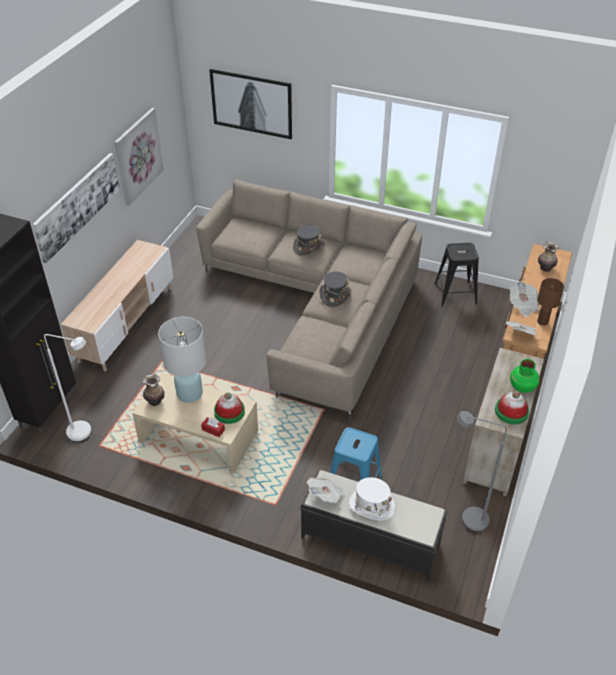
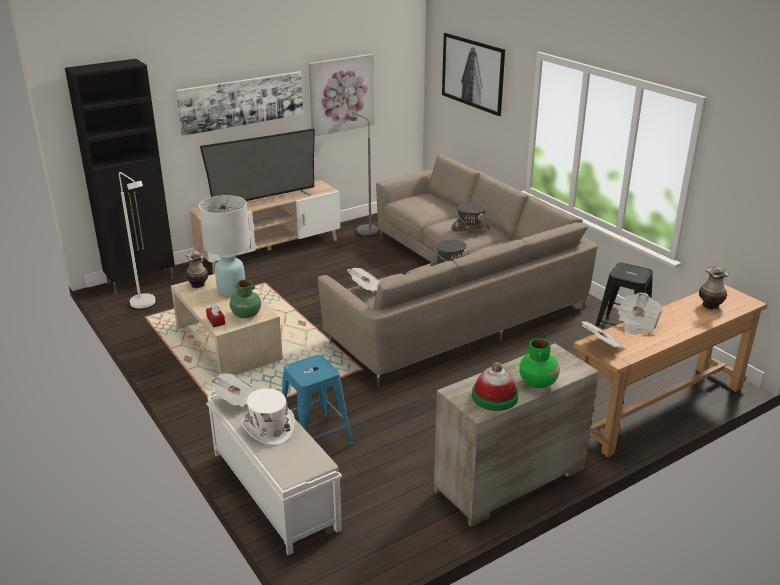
camera: 35 degrees right, 15 degrees down
(117, 285) = (264, 200): none -> television
(229, 412) = (246, 314): hat -> green vase
(300, 345) = (367, 289): none -> newspaper
(369, 540) = (274, 489): black bench -> white bench
(467, 518) = (400, 523): grey floor lamp -> grey floor lamp (363, 229)
(542, 321) = (645, 345): brown table lamp -> none

